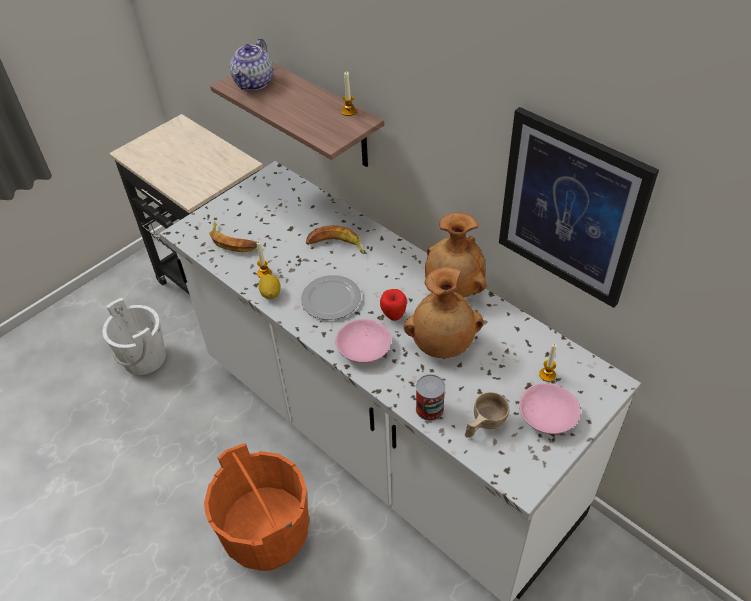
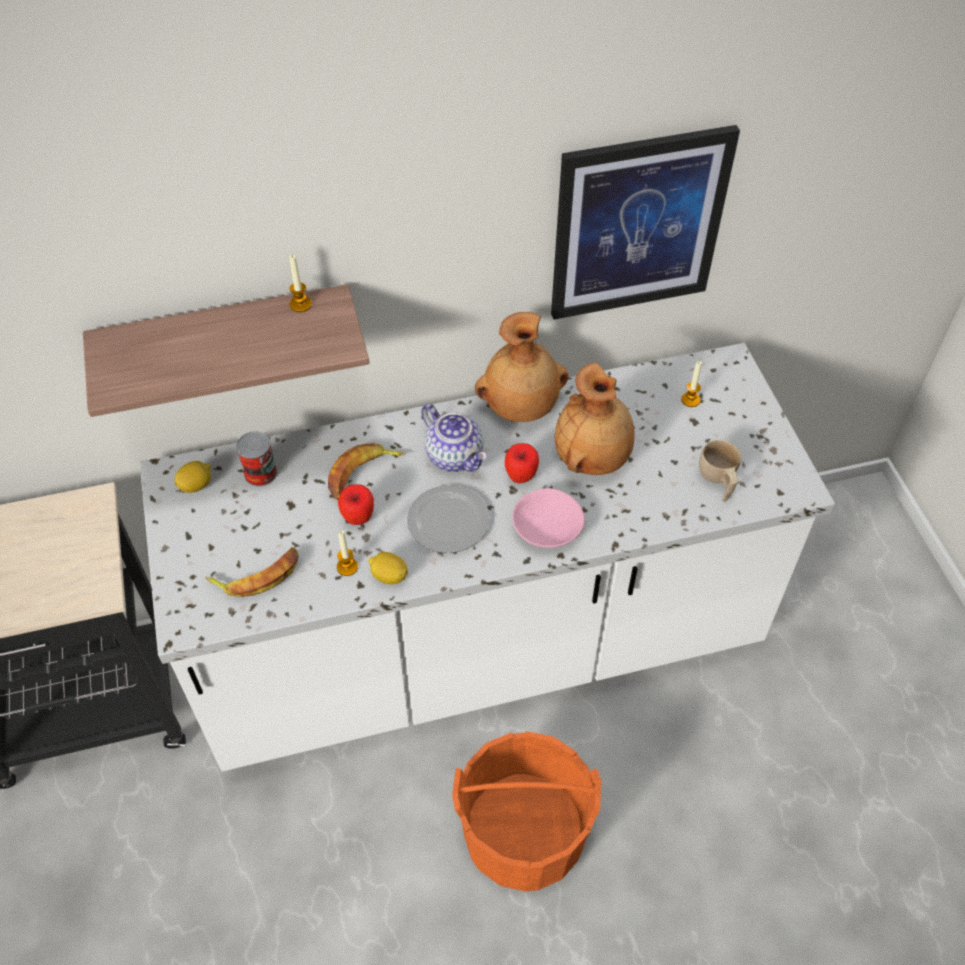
camera: 60 degrees left, 5 degrees up
(144, 358) = (132, 871): white bucket -> none
(254, 83) = (137, 363): teapot -> teapot (455, 456)
(275, 187) = (196, 485): none -> lemon
(301, 260) = (358, 519): none -> apple
(429, 409) = (669, 513): can -> can (260, 473)
(547, 415) = (737, 428): pink bowl -> none

